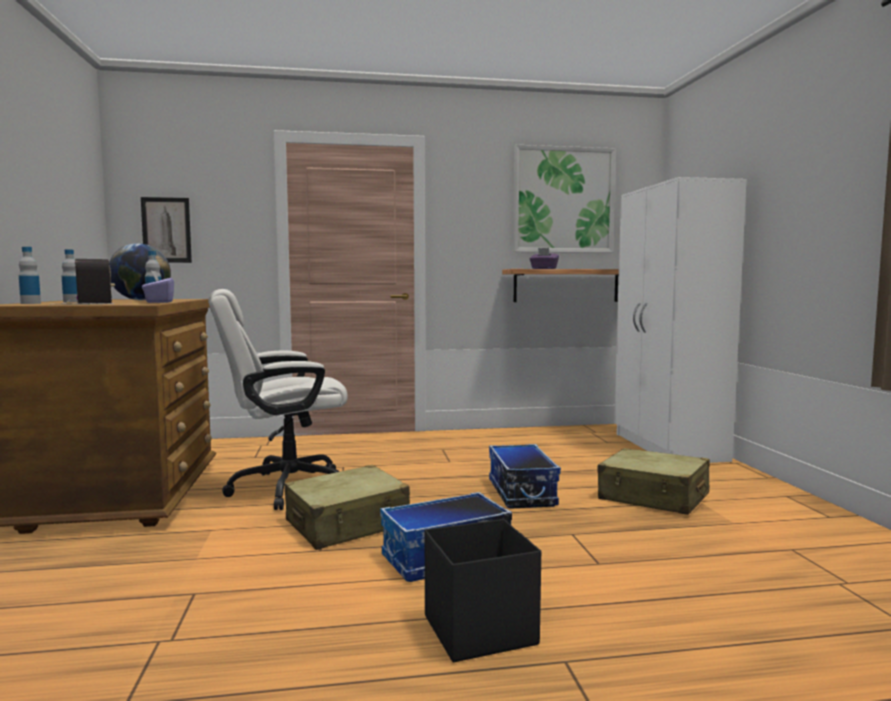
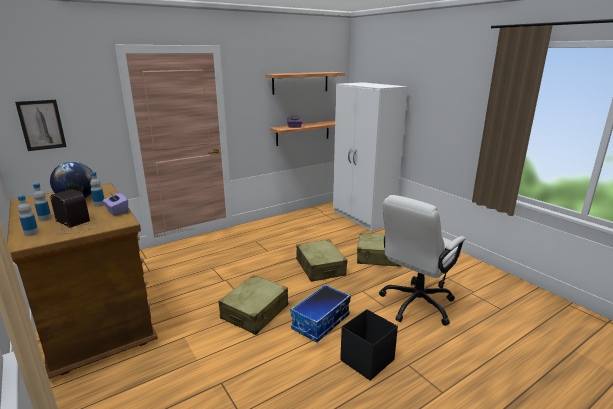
camera: 25 degrees left, 15 degrees up
(282, 489) = (194, 295): white office chair -> white office chair (415, 306)
(520, 493) = (320, 267): storage box -> beige suitcase
(563, 200) = (300, 83): picture -> shelf

